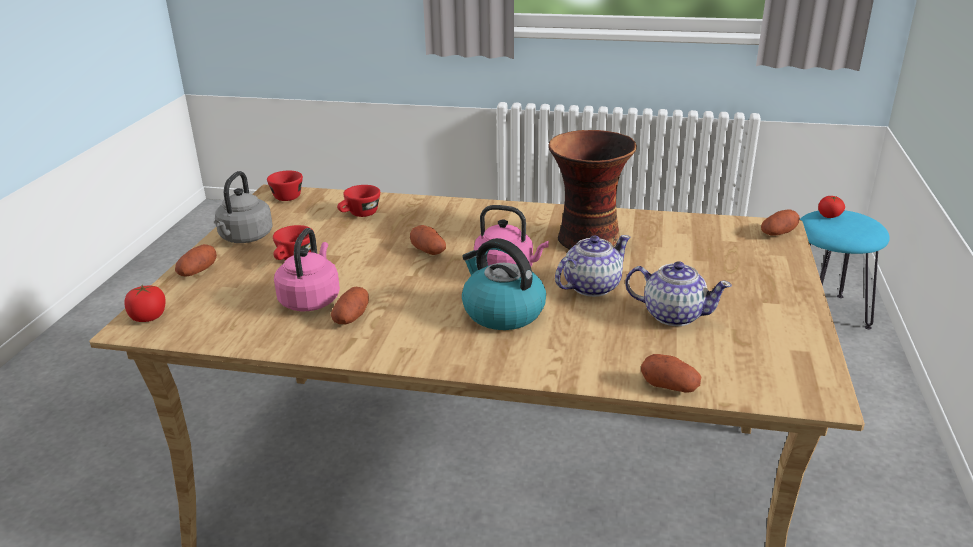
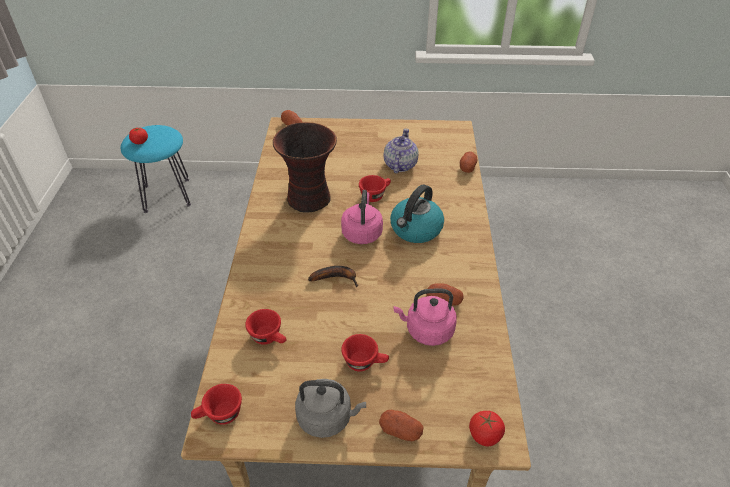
camera: 100 degrees left, 15 degrees up
(428, 251) = (336, 278): potato -> banana
(591, 287) = (375, 195): teapot -> red cup

